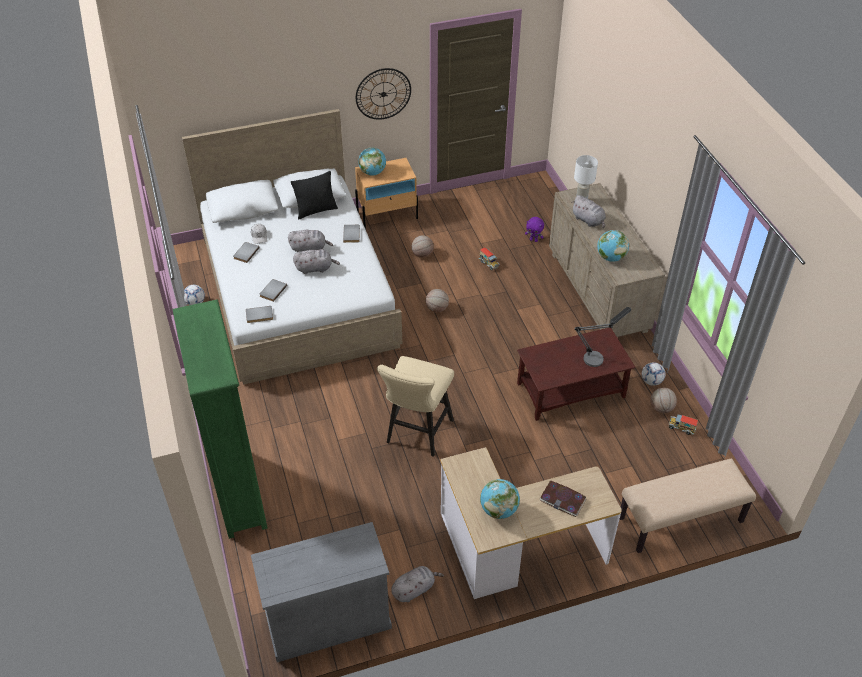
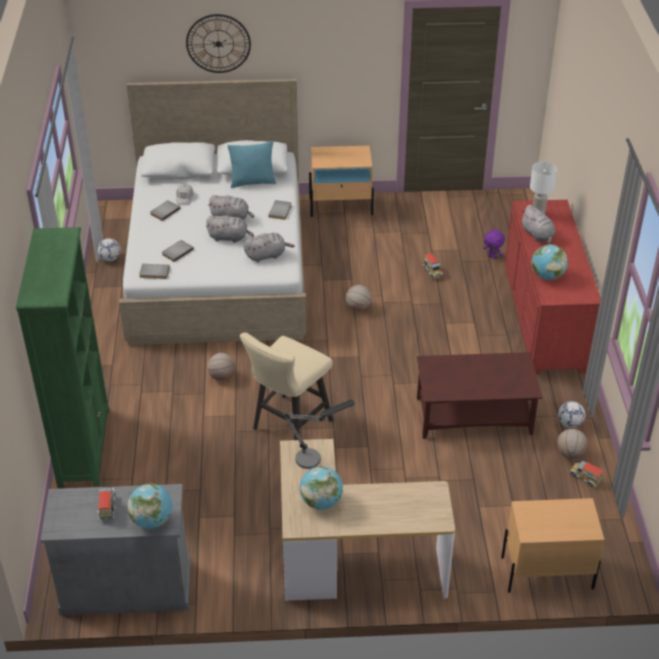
camera: 15 degrees right, 5 degrees down
(313, 561) = (107, 508): none -> toy truck
(316, 210) = (252, 182): black pillow -> turquoise pillow
(372, 172) = (327, 155): globe -> globe (152, 520)
(383, 94) = (348, 70): wall clock -> wall clock (218, 43)
(414, 589) = (227, 577): grey plush toy -> grey plush toy (267, 255)
(422, 255) = (363, 251): basketball -> basketball (222, 376)
(563, 500) = (394, 506): book -> none
(597, 292) = (543, 321): beige dresser -> red dresser
(598, 356) = (503, 379): table lamp -> table lamp (315, 457)
(680, 520) = (546, 572): beige bench -> beige nightstand

